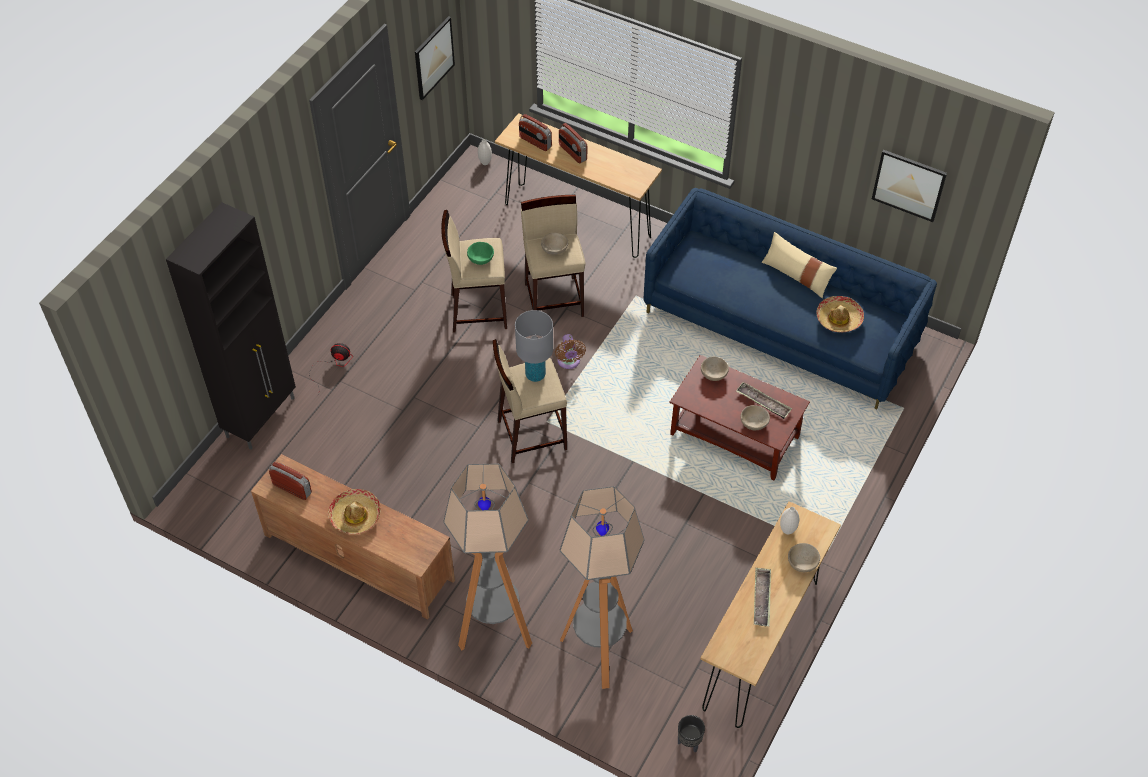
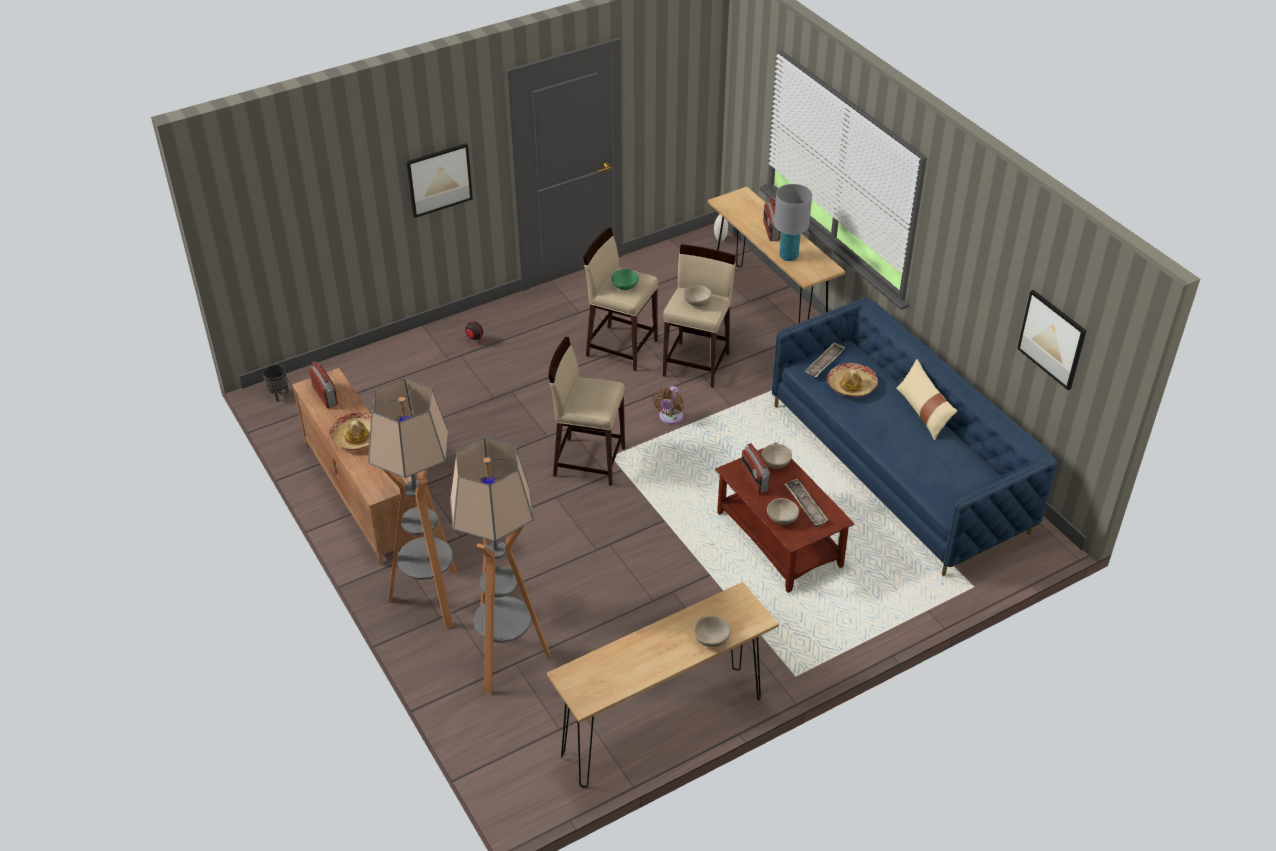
camera: 30 degrees right, 10 degrees down
(262, 417) = (376, 357): black cabinet -> none
(433, 57) = (680, 103): picture -> picture (439, 179)
(535, 142) = (743, 212): radio -> radio (754, 479)
(535, 374) = (597, 390): grey table lamp -> grey table lamp (789, 256)
(688, 742) = (525, 776): black planter -> black planter (278, 395)
(761, 599) = (646, 651): tray -> tray (824, 363)
(787, 530) = (720, 605): white vase -> none
(839, 319) = (937, 463): hat -> hat (851, 385)

